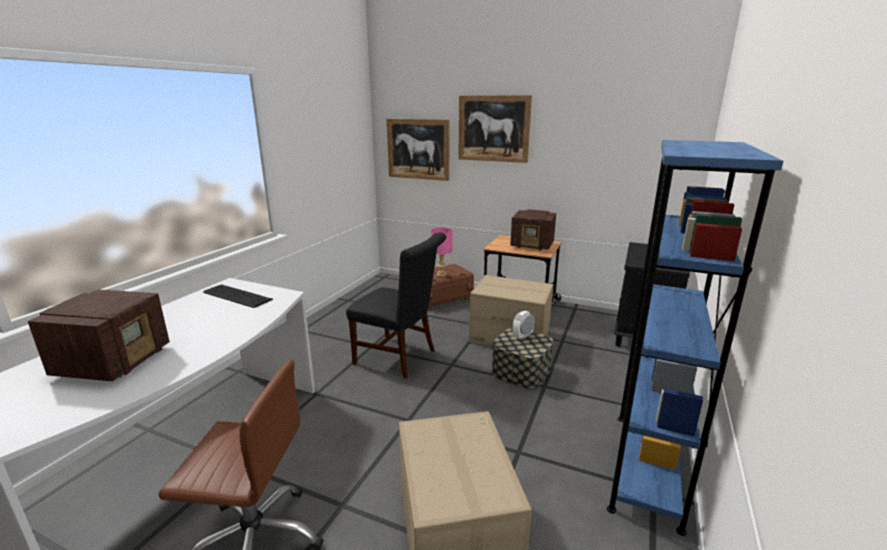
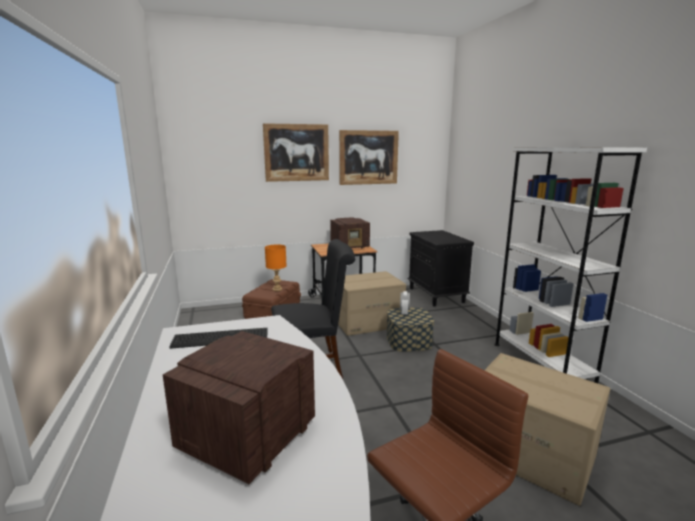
camera: 40 degrees left, 5 degrees down
(115, 361) = (245, 438): radio -> radio turned 120 degrees counterclockwise
(418, 149) = (221, 174): picture -> picture (368, 157)
(441, 275) = (277, 289): pink table lamp -> orange table lamp
(646, 467) = (541, 363): blue bookcase -> white bookcase

